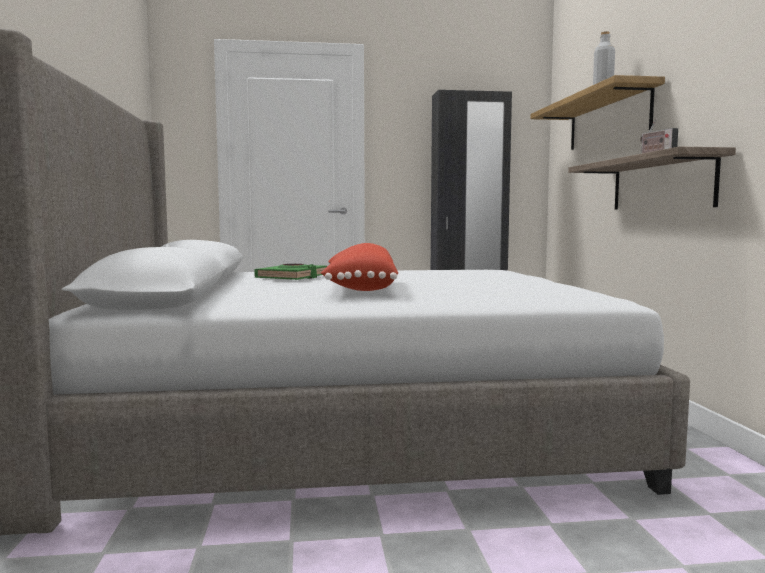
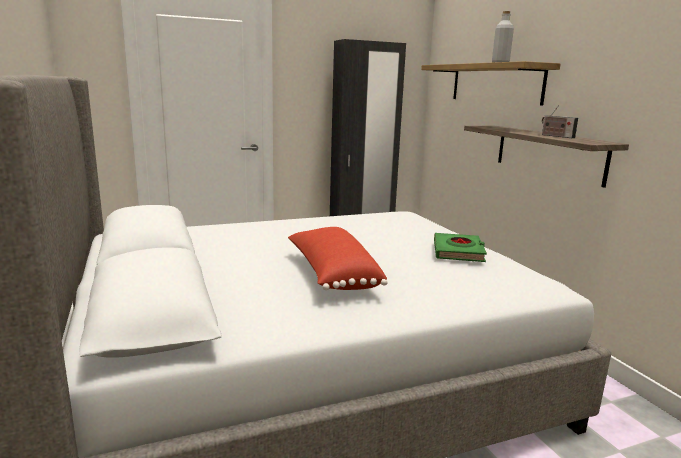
camera: 15 degrees left, 10 degrees up
(292, 277) = (245, 244): green book -> green book (458, 252)

